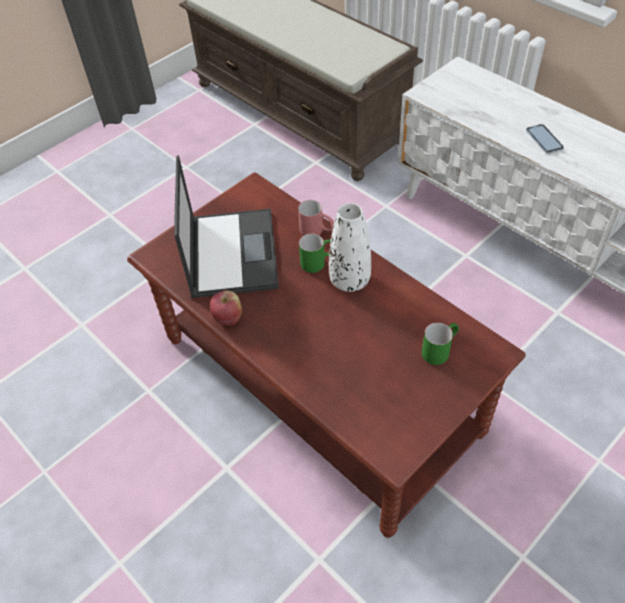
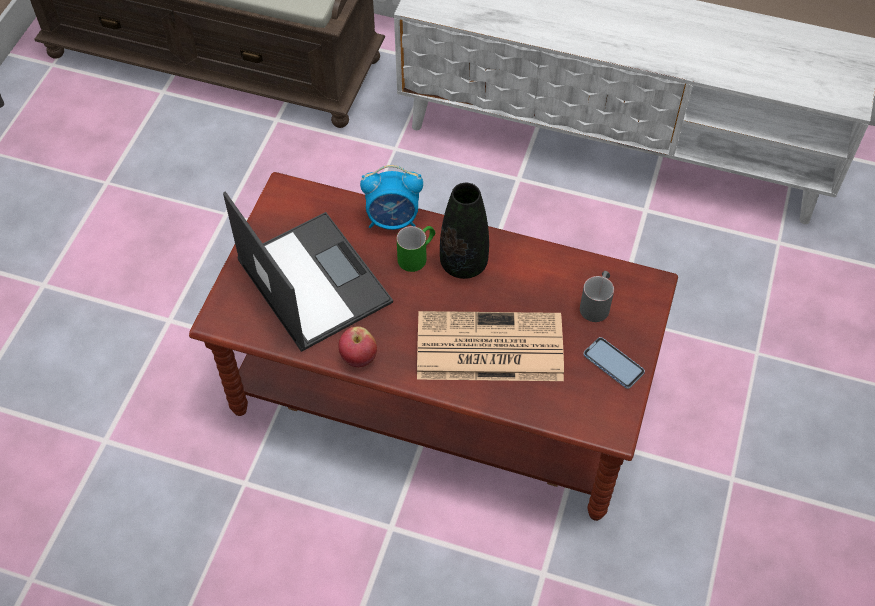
camera: 30 degrees left, 5 degrees up
(317, 231) = (393, 220): red mug -> alarm clock
(329, 349) = (487, 348): none -> newspaper
(350, 280) = (463, 264): white vase -> black vase
(440, 349) = (596, 303): green mug -> grey mug
(544, 140) = (580, 26): phone -> phone (613, 363)

